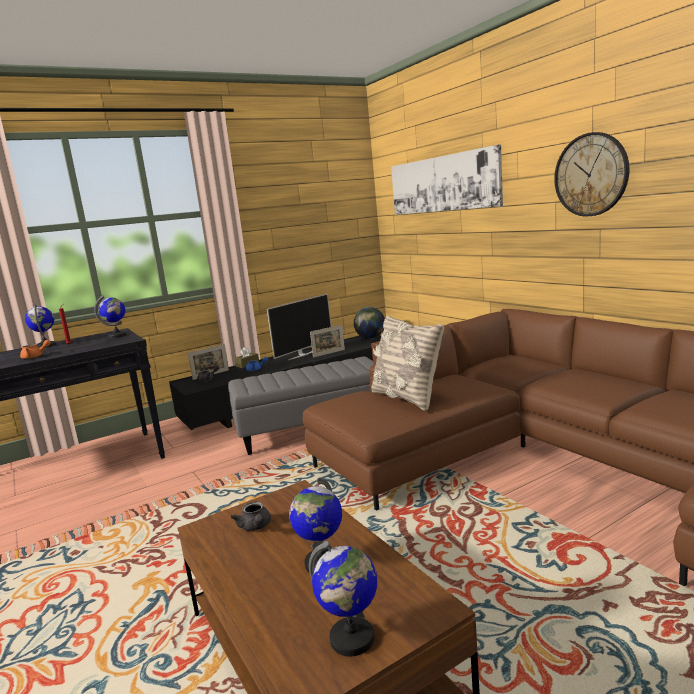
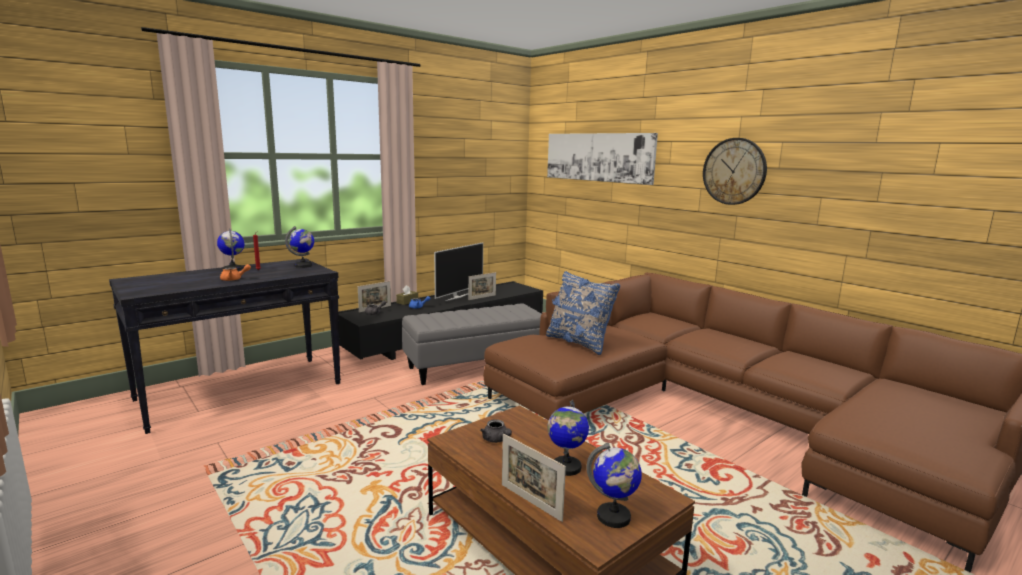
camera: 10 degrees left, 0 degrees up
(254, 615) = (530, 502): none -> picture frame
(370, 338) = (515, 286): globe -> none
(406, 398) = (578, 343): beige pillow -> blue pillow

